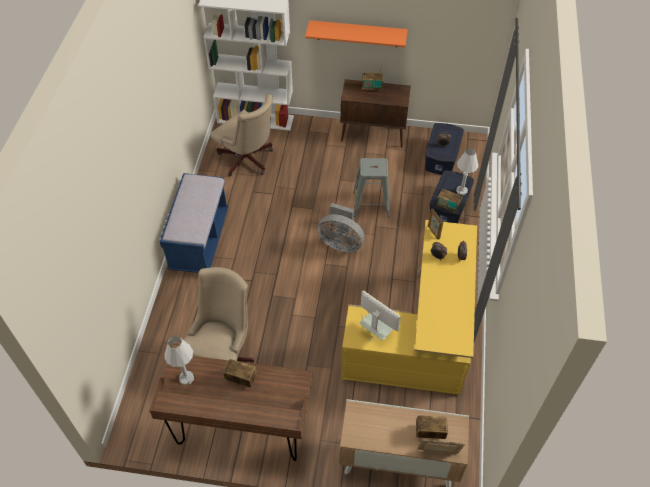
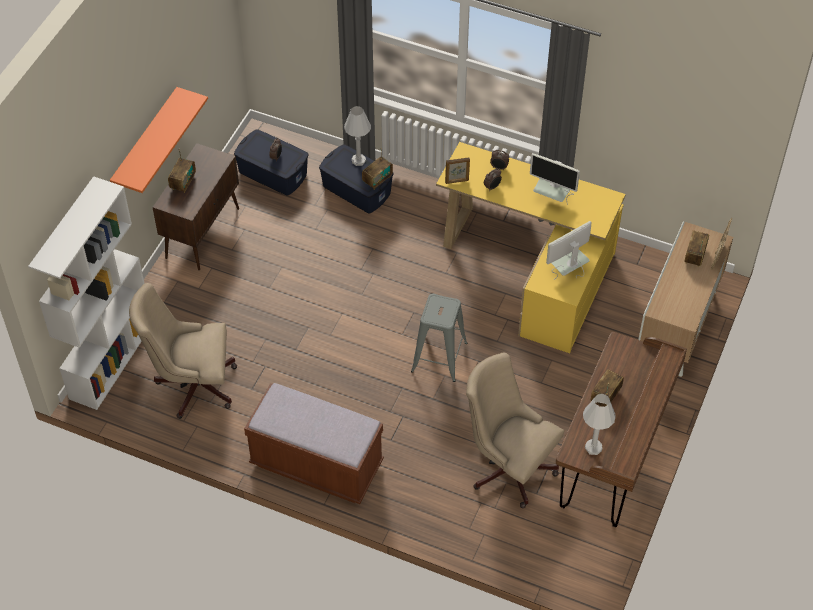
camera: 75 degrees left, 0 degrees up
(199, 240) = (316, 464): blue bench -> brown bench
(248, 161) = (192, 384): beige office chair -> beige office chair turned 150 degrees counterclockwise
(341, 242) = (374, 310): grey fan -> none
(371, 204) = (324, 265): grey stool -> grey stool (439, 357)
(443, 301) = (552, 198): none -> monitor

